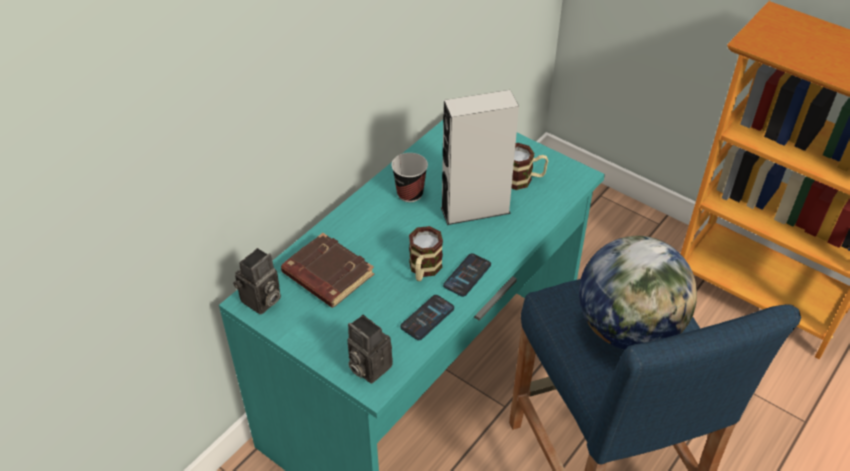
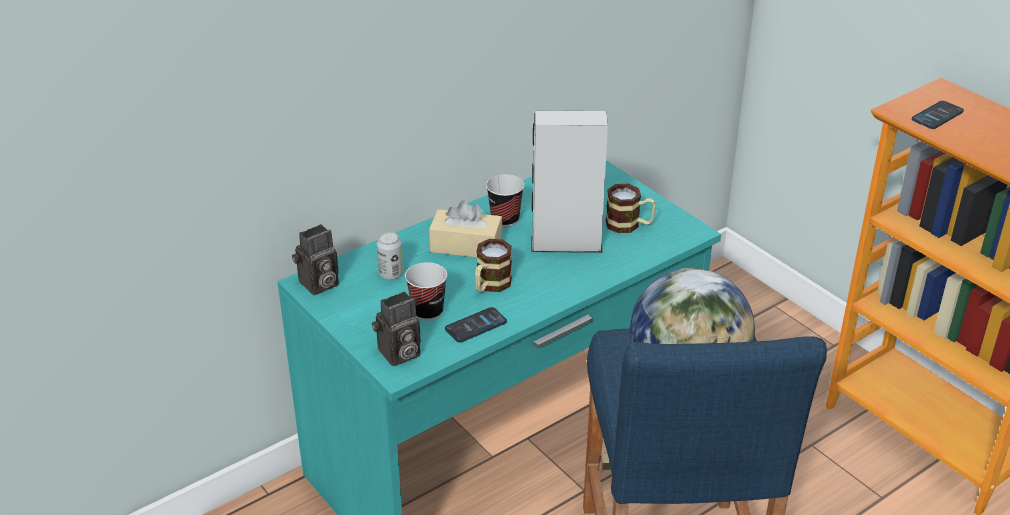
camera: 15 degrees right, 10 degrees down
(326, 275) = (391, 274): brown book -> can
(367, 366) = (398, 355): camera -> camera turned 90 degrees counterclockwise
(376, 311) = (427, 311): none -> cup
(385, 230) = (466, 246): none -> beige tissue box
(467, 275) = (532, 297): phone -> phone (937, 116)

